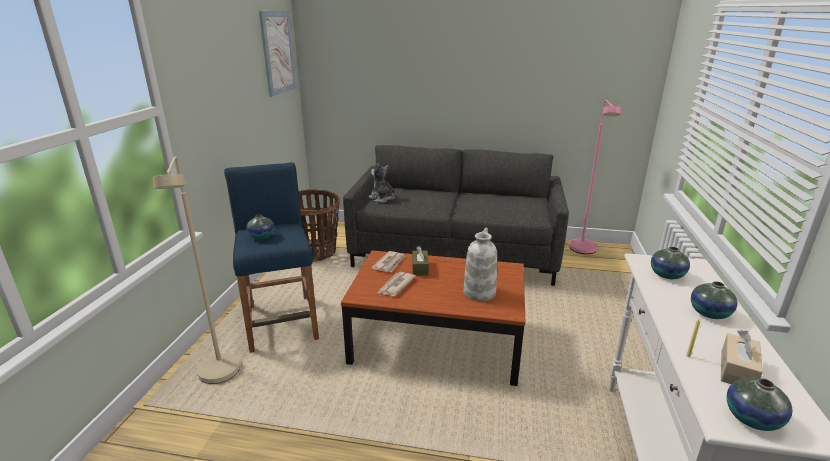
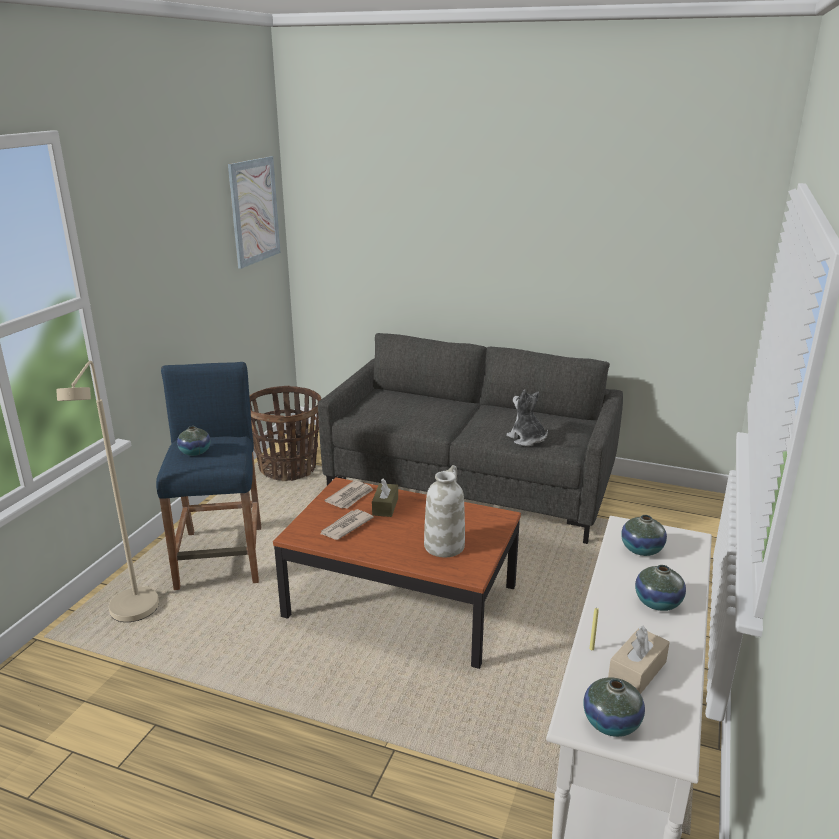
camera: 10 degrees right, 0 degrees up
(382, 198) = (373, 407): plush toy -> plush toy (526, 439)
(583, 251) = (652, 499): pink floor lamp -> none

